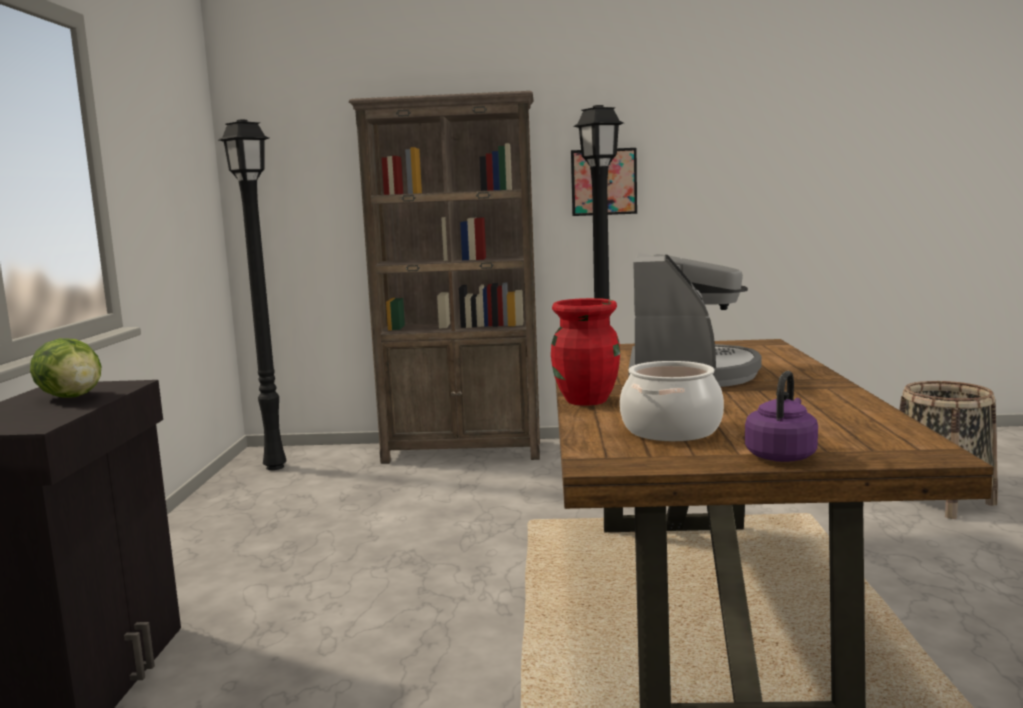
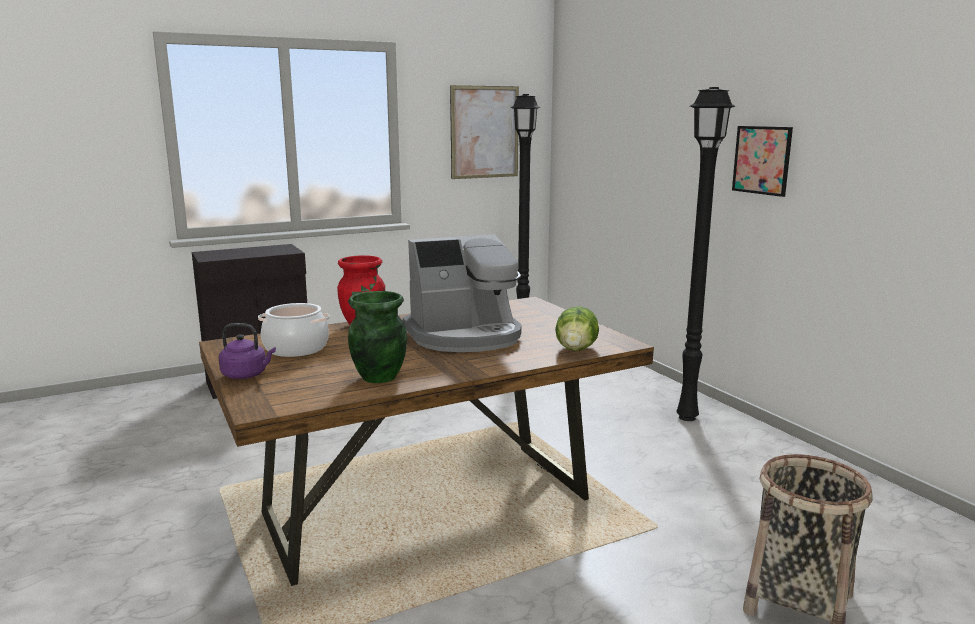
camera: 60 degrees right, 5 degrees up
(72, 397) = (262, 251): lettuce -> lettuce (576, 349)
(175, 177) = (484, 132): none -> picture
(464, 452) = (620, 372): brown bookcase -> none
(828, 407) = (378, 377): none -> green vase

